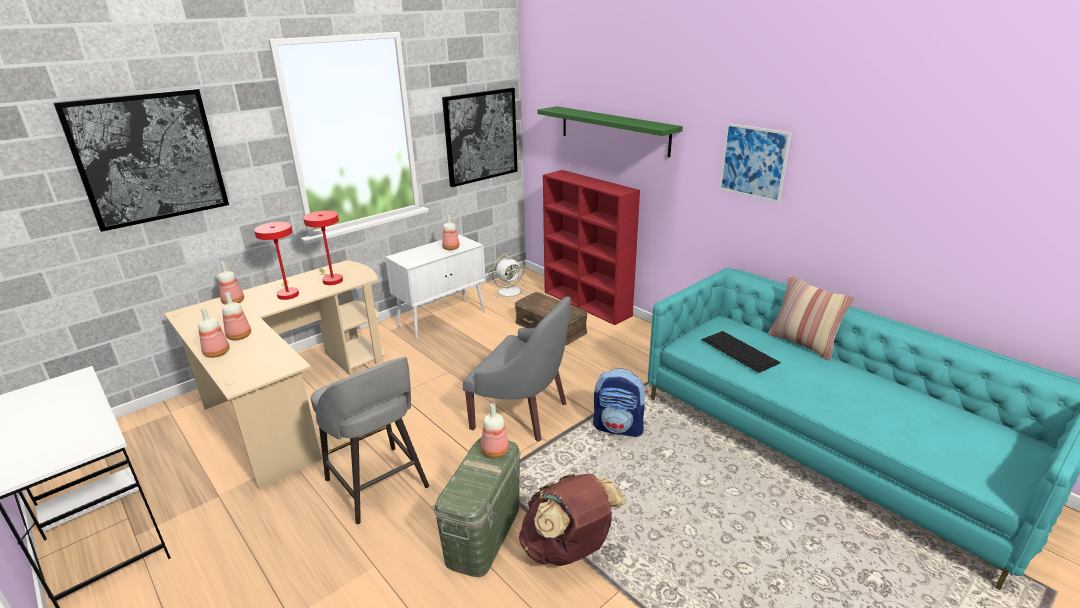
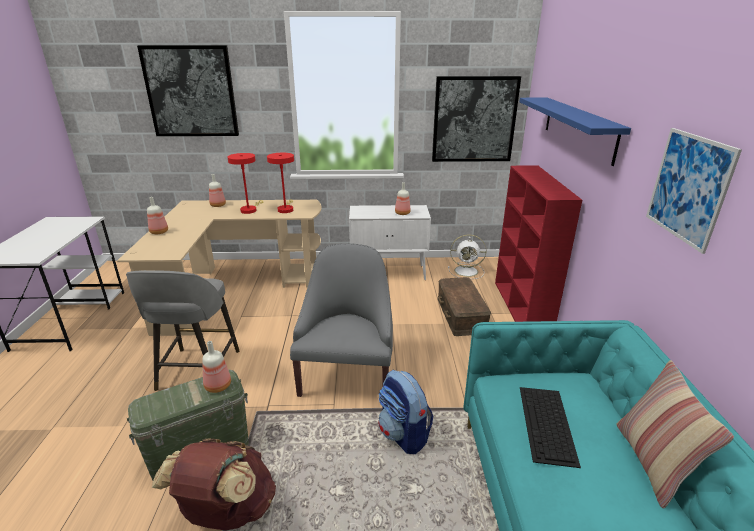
camera: 40 degrees right, 0 degrees up
(240, 336) = (185, 226): bottle -> none
(523, 413) = (347, 374): grey armchair -> grey armchair turned 150 degrees counterclockwise
(613, 130) = (578, 127): green shelf -> blue shelf

